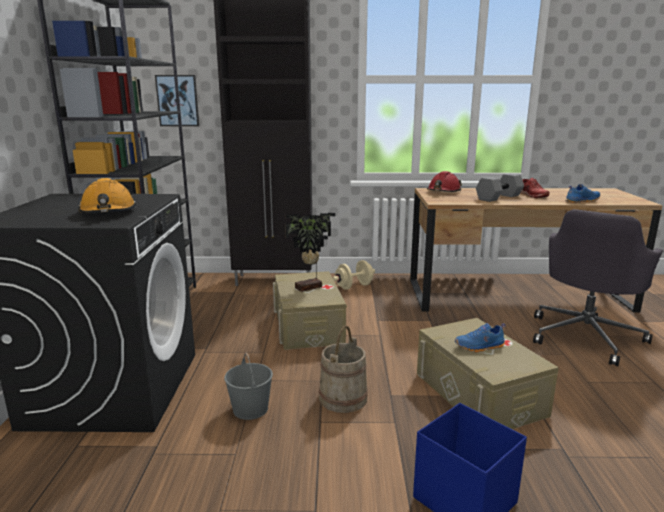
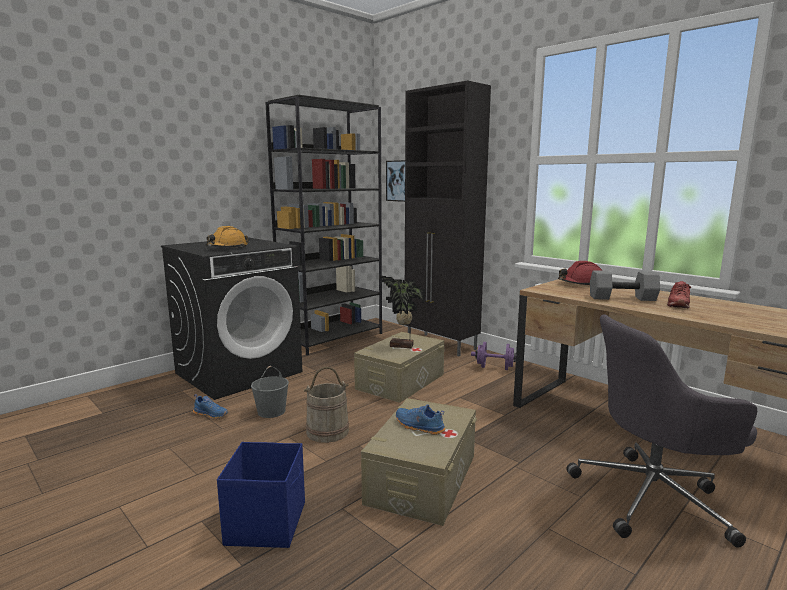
camera: 45 degrees right, 5 degrees down
(354, 286) = (495, 368): beige dumbbell -> purple dumbbell
(581, 201) = (724, 320): blue shoe -> blue shoe (211, 414)

